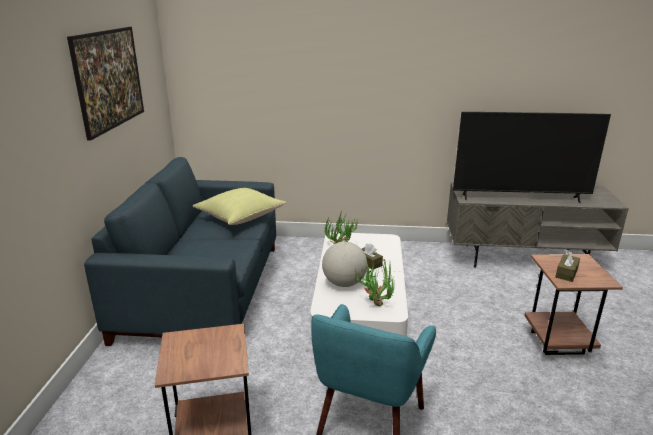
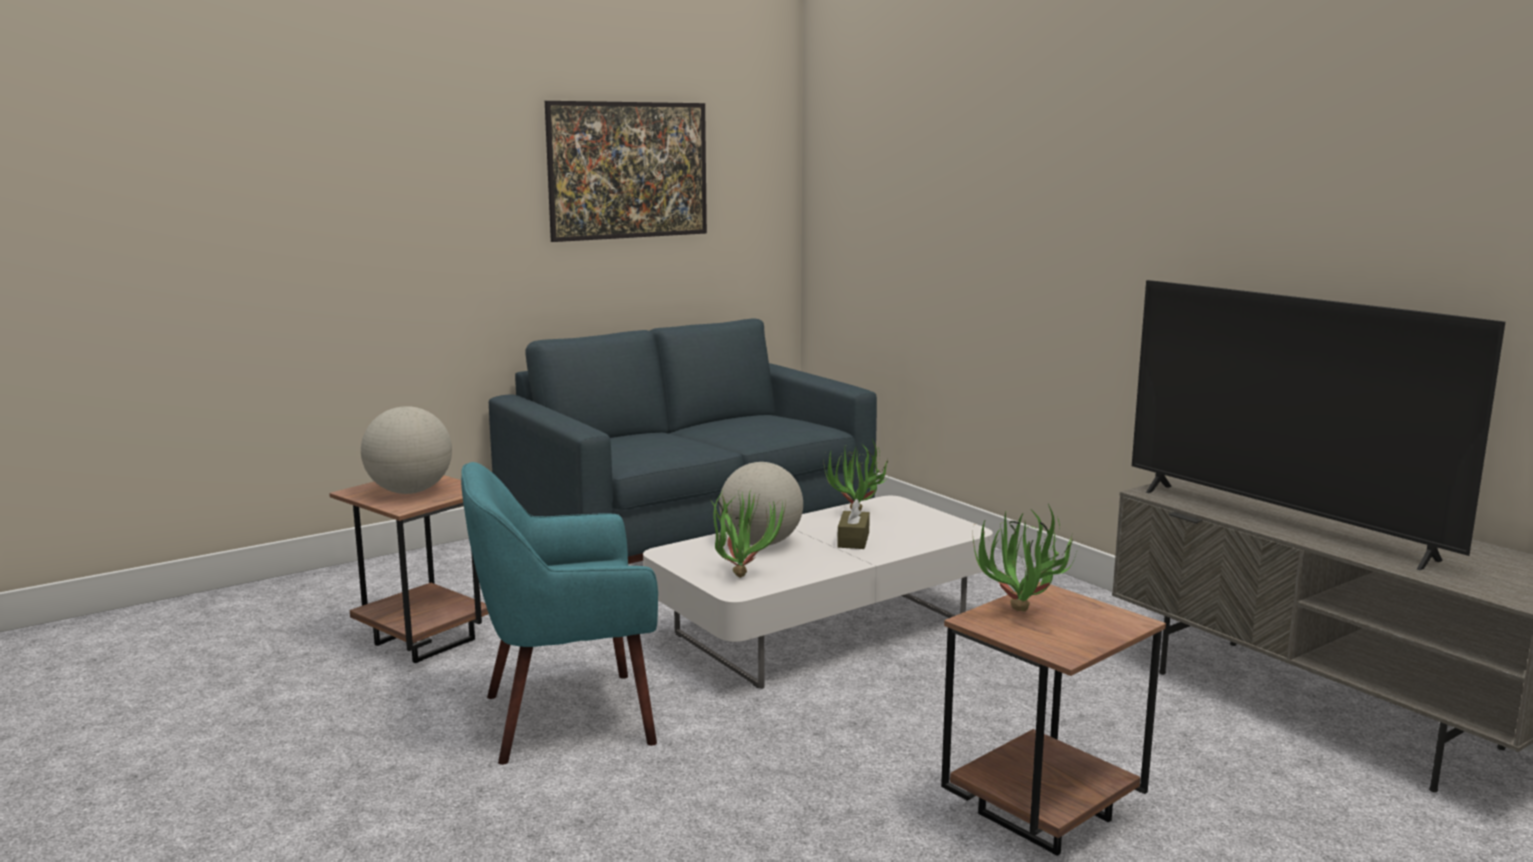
camera: 50 degrees right, 10 degrees down
(205, 352) = (410, 492): none -> globe
(240, 217) = (775, 428): yellow pillow -> none
(566, 273) = (1021, 617): brown tissue box -> potted plant

